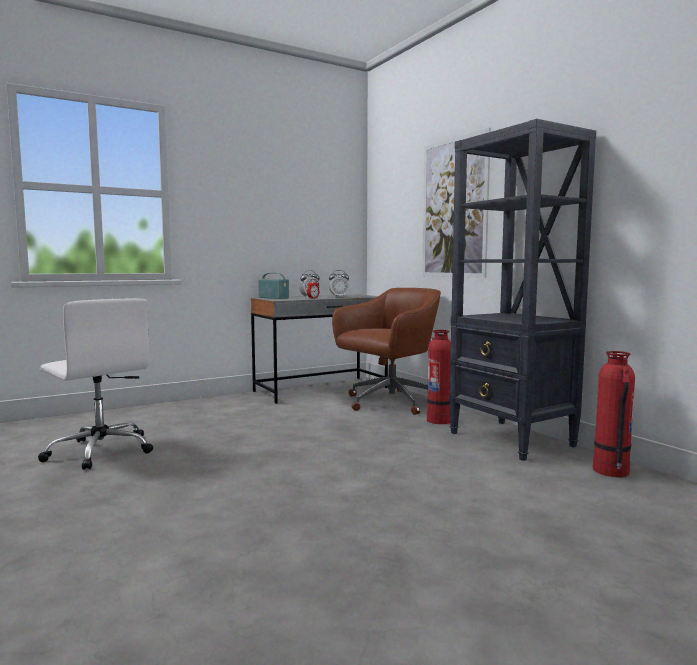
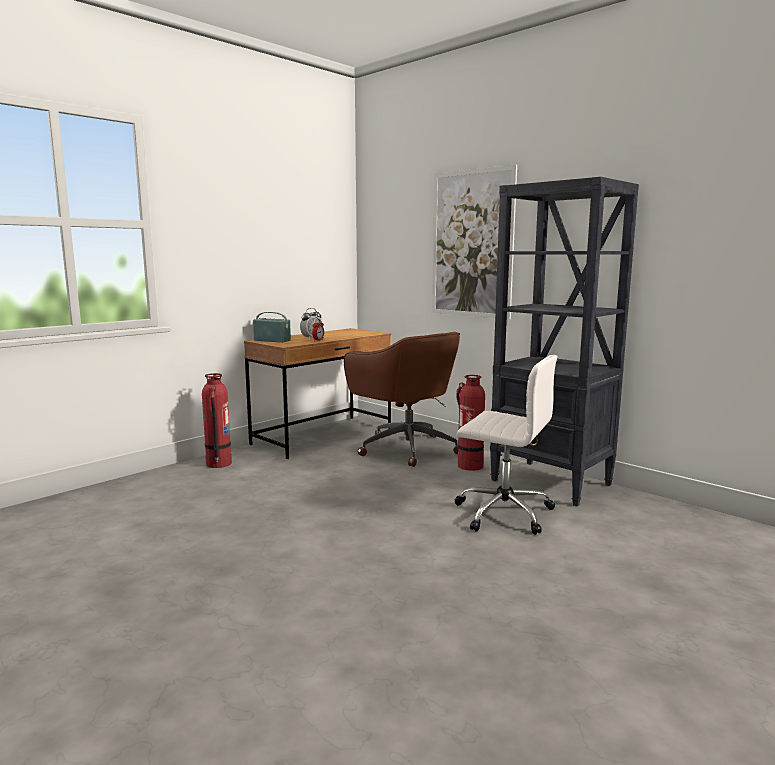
camera: 15 degrees left, 5 degrees up
(100, 451) = (134, 544): white office chair -> white office chair (502, 512)
(321, 389) = (323, 436): grey desk -> brown desk
(339, 297) = (340, 335): alarm clock -> none
(389, 403) = (406, 448): brown office chair -> brown office chair turned 105 degrees clockwise
(610, 471) = (655, 509): fire extinguisher -> fire extinguisher (218, 463)

